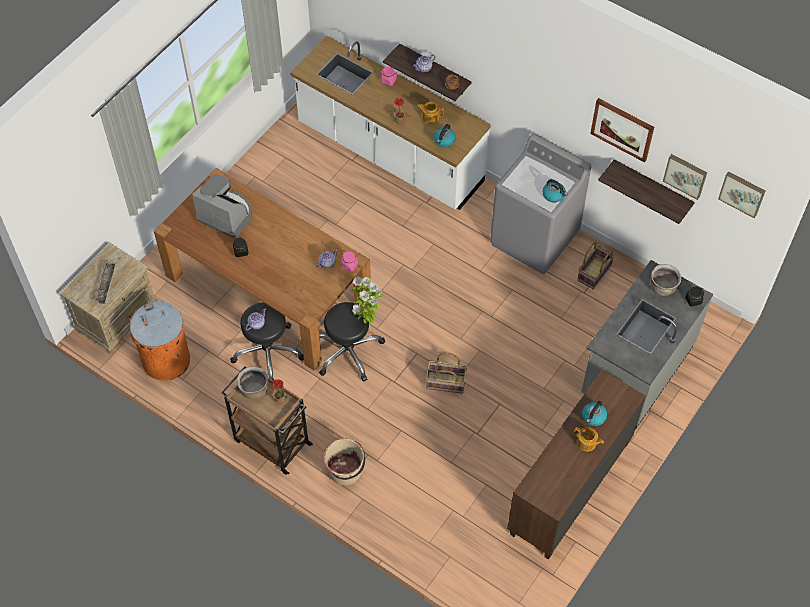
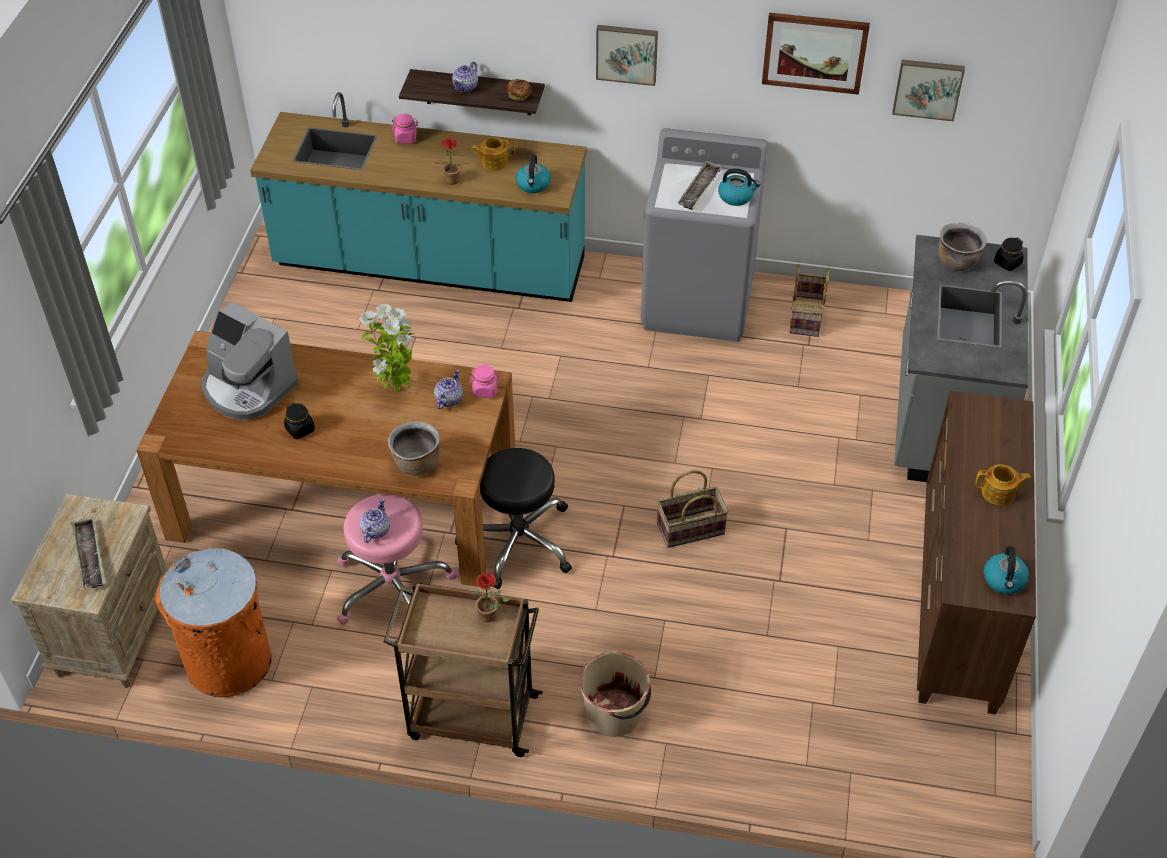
camera: 25 degrees left, 10 degrees down
(226, 215) = (248, 388): coffee machine -> coffee machine turned 150 degrees counterclockwise
(254, 390) = (437, 618): brown cooking pot -> brown cooking pot (416, 464)
(268, 351) = (393, 587): black stool -> pink stool
(366, 320) = (547, 463): potted plant -> potted plant (395, 391)
(390, 154) = (430, 266): white counter -> turquoise counter
(535, 182) = (699, 189): none -> tray
(593, 417) = (983, 455): kettle -> kettle (1004, 580)
(652, 188) = (871, 139): shelf -> none
(742, 193) = (1026, 76): picture -> picture (627, 53)

